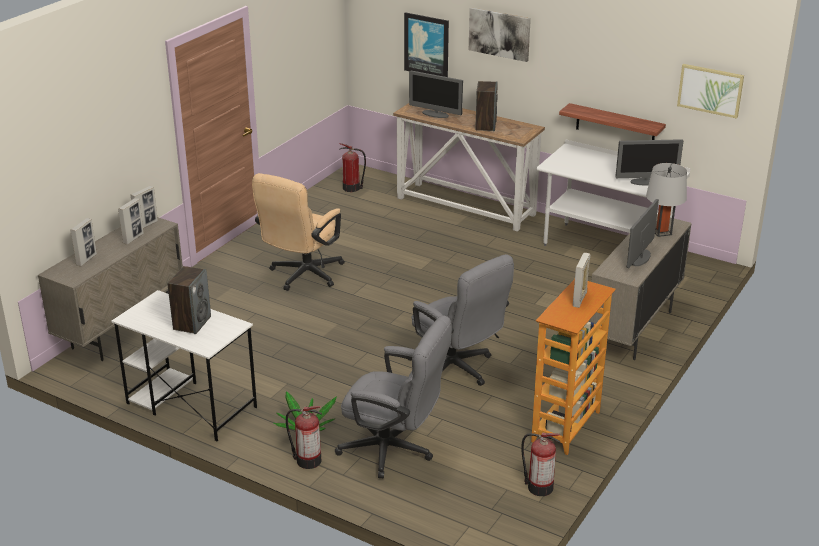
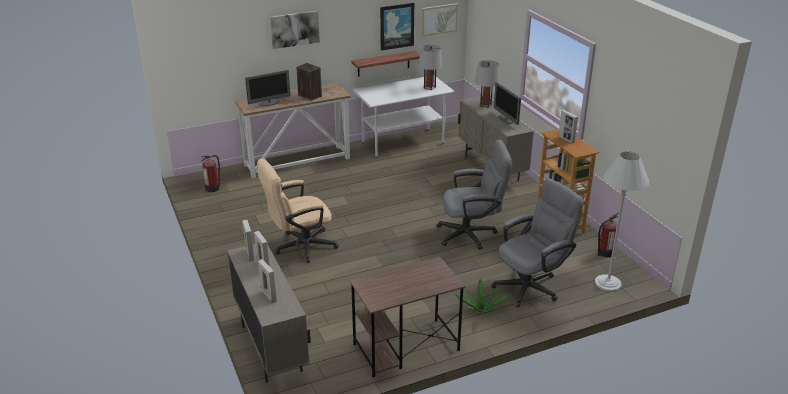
camera: 55 degrees left, 0 degrees up
(190, 405) = (405, 347): white desk -> brown desk
(192, 323) = (413, 279): speaker -> none
(302, 276) = (300, 247): beige office chair -> beige office chair turned 90 degrees clockwise
(307, 460) = (514, 320): fire extinguisher -> none
(426, 45) = (235, 57): picture -> picture (396, 26)
(465, 511) = (608, 283): none -> white floor lamp
(646, 182) = (429, 87): monitor -> grey table lamp

